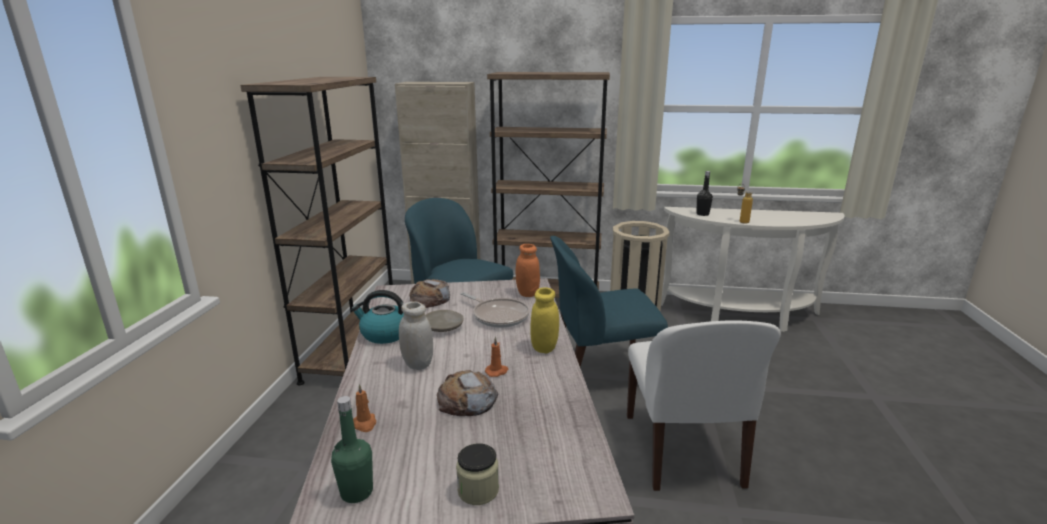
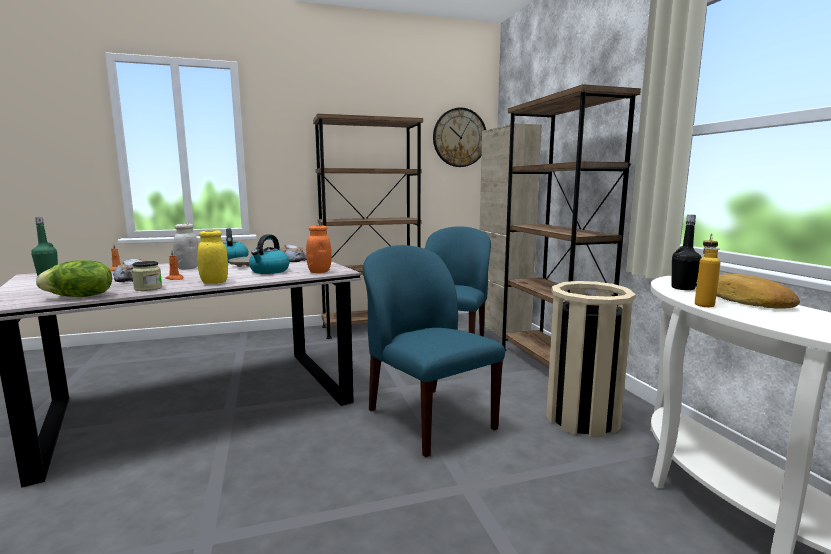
camera: 65 degrees right, 10 degrees down
(350, 88) = (459, 137): none -> wall clock
(478, 490) = (29, 288): jar -> jar (148, 288)
(498, 316) = (269, 271): frying pan -> kettle
(574, 432) = (80, 297): none -> lettuce
(683, 451) = (306, 491): white chair -> none
(736, 213) = (747, 300): none -> bread

